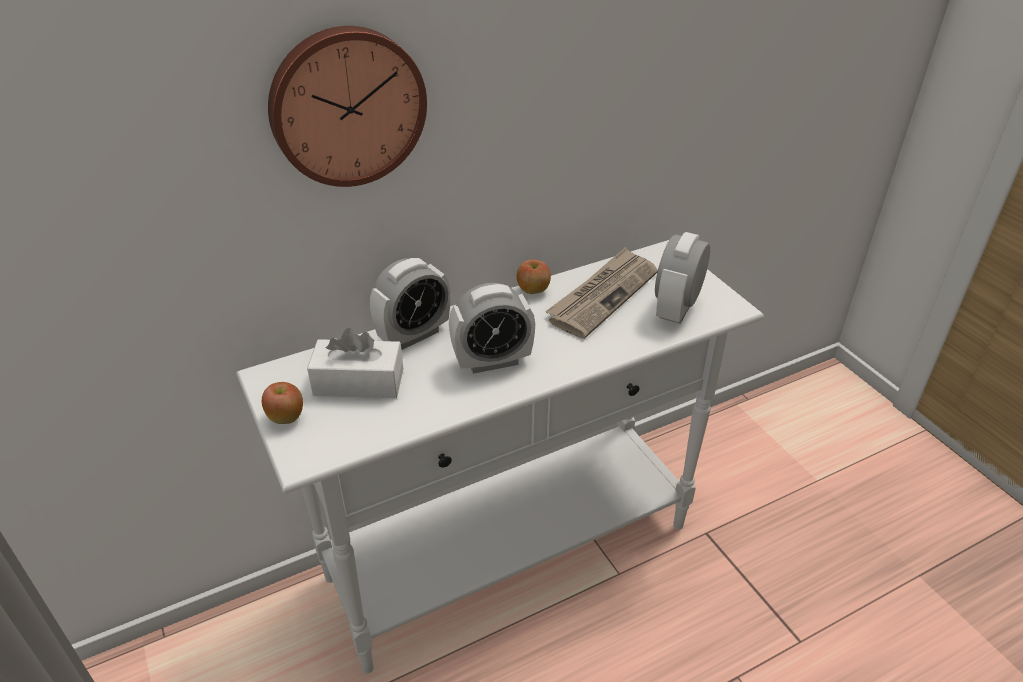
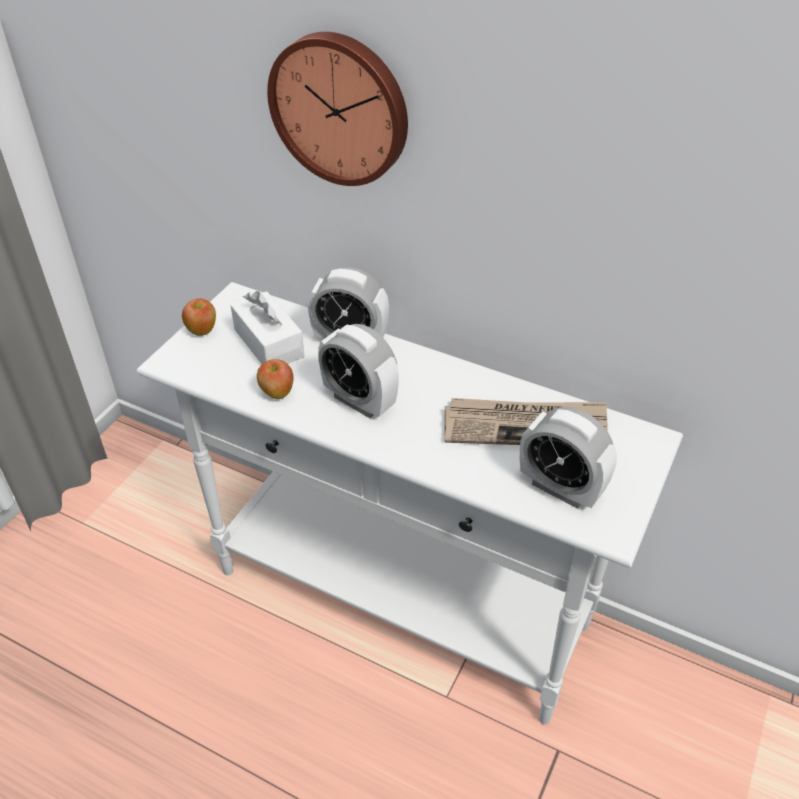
camera: 55 degrees right, 5 degrees up
(533, 290) = (482, 378): apple -> apple (277, 393)
(676, 309) = (560, 488): alarm clock -> alarm clock turned 135 degrees counterclockwise

